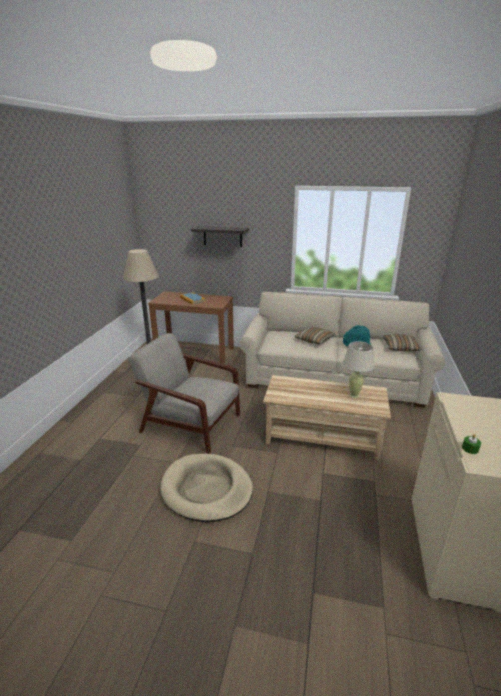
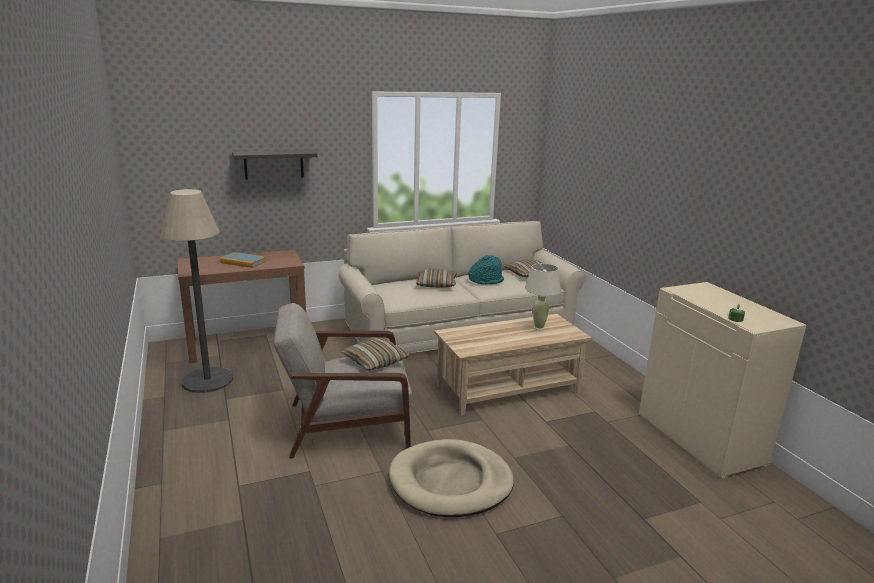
camera: 35 degrees left, 5 degrees down
(210, 386) = (375, 361): none -> pillow

